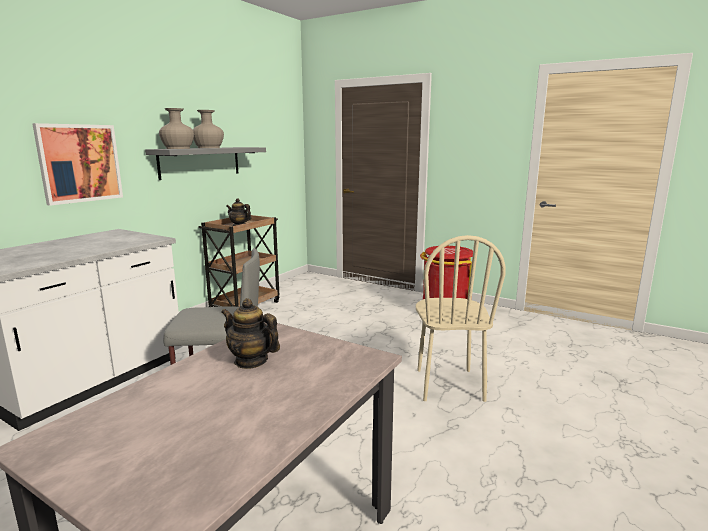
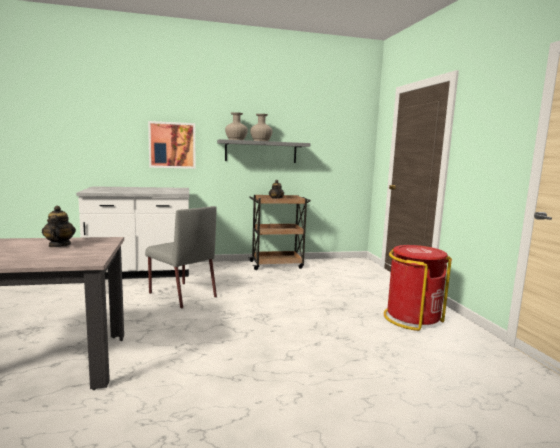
camera: 45 degrees right, 5 degrees down
(448, 385) = (293, 357): beige chair -> none

